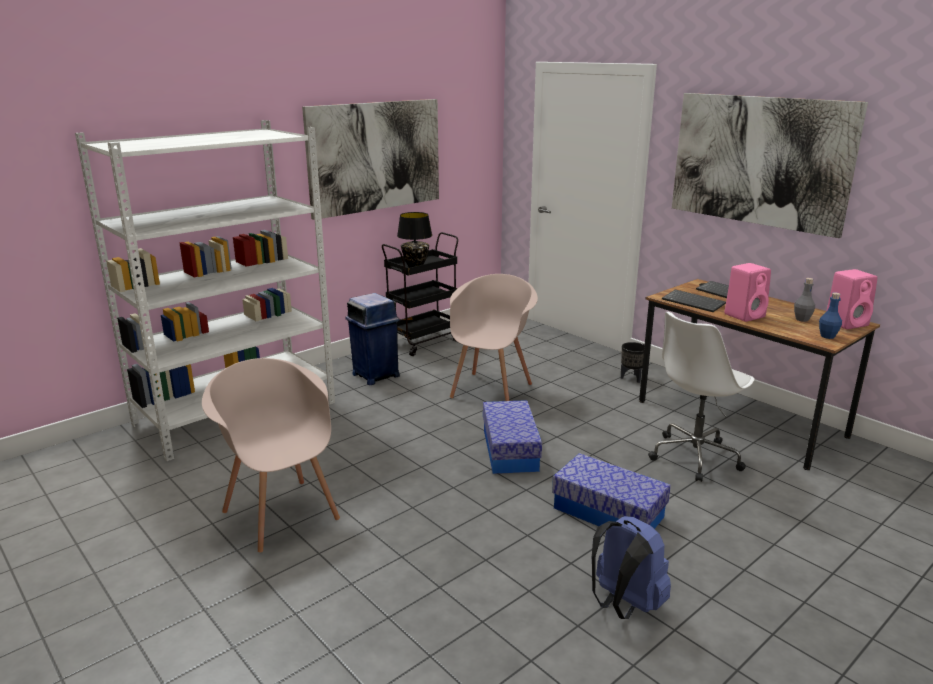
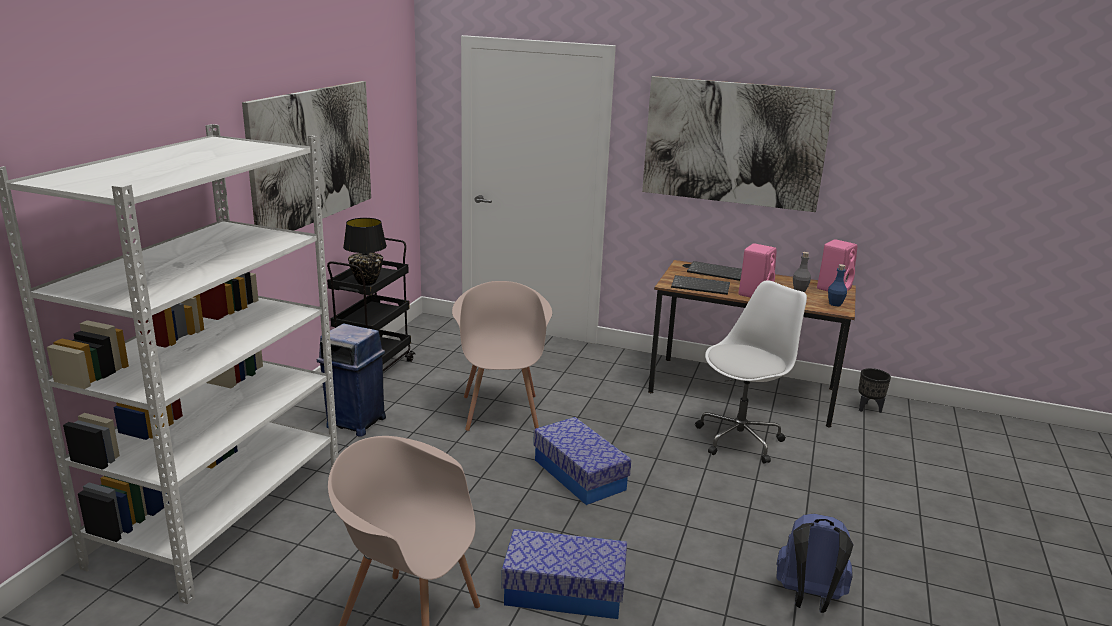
camera: 30 degrees left, 0 degrees up
(608, 512) = (720, 514): storage box -> storage box (564, 591)
(631, 378) = (620, 369): black planter -> black planter (868, 408)
(693, 458) = (740, 439): white office chair -> white office chair turned 150 degrees counterclockwise

